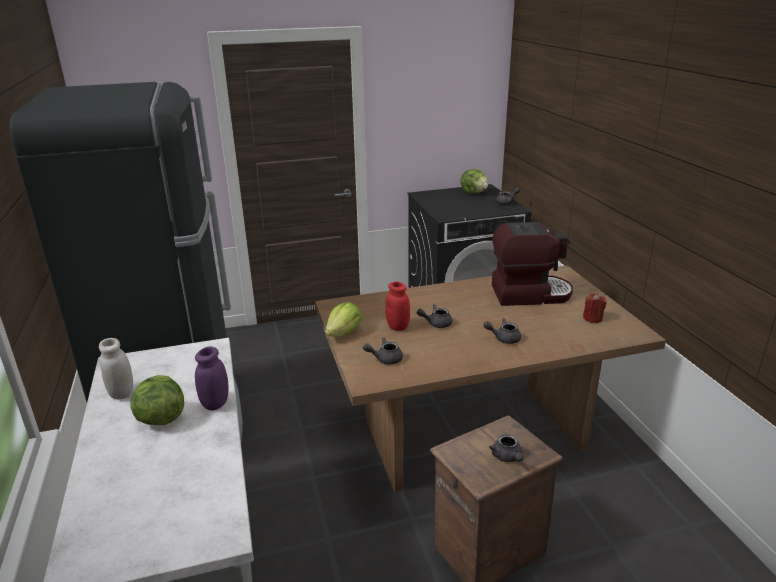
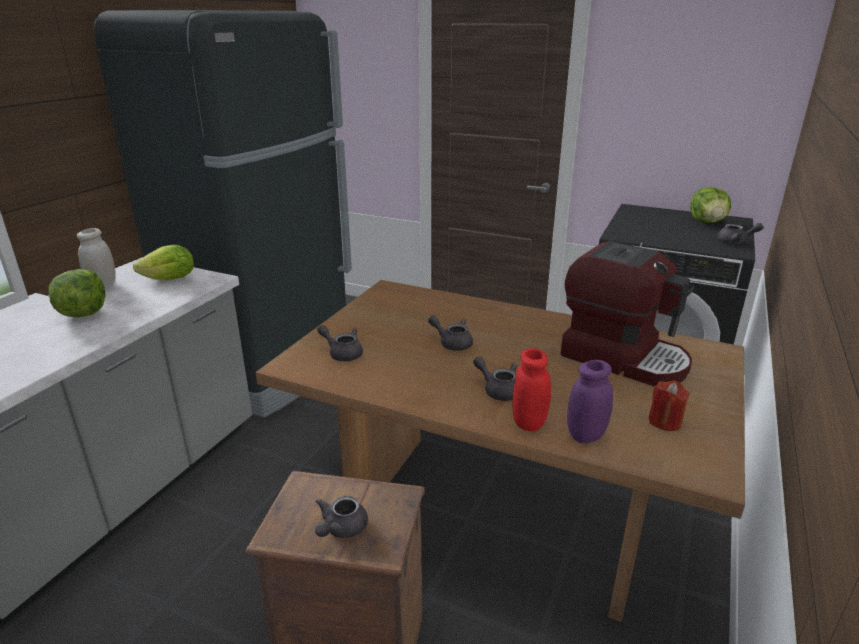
camera: 40 degrees right, 0 degrees up
(215, 403) = (130, 319): purple jar -> purple jar (586, 435)
(344, 333) = (352, 315): lettuce -> lettuce (170, 279)
(397, 327) = (409, 330): red jar -> red jar (528, 422)

